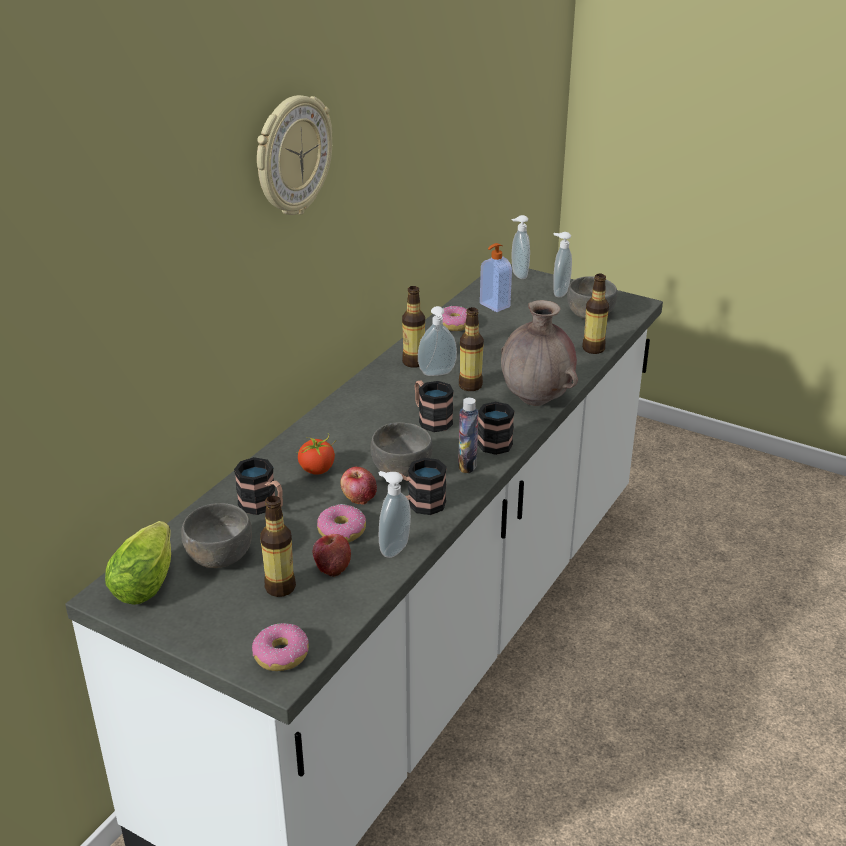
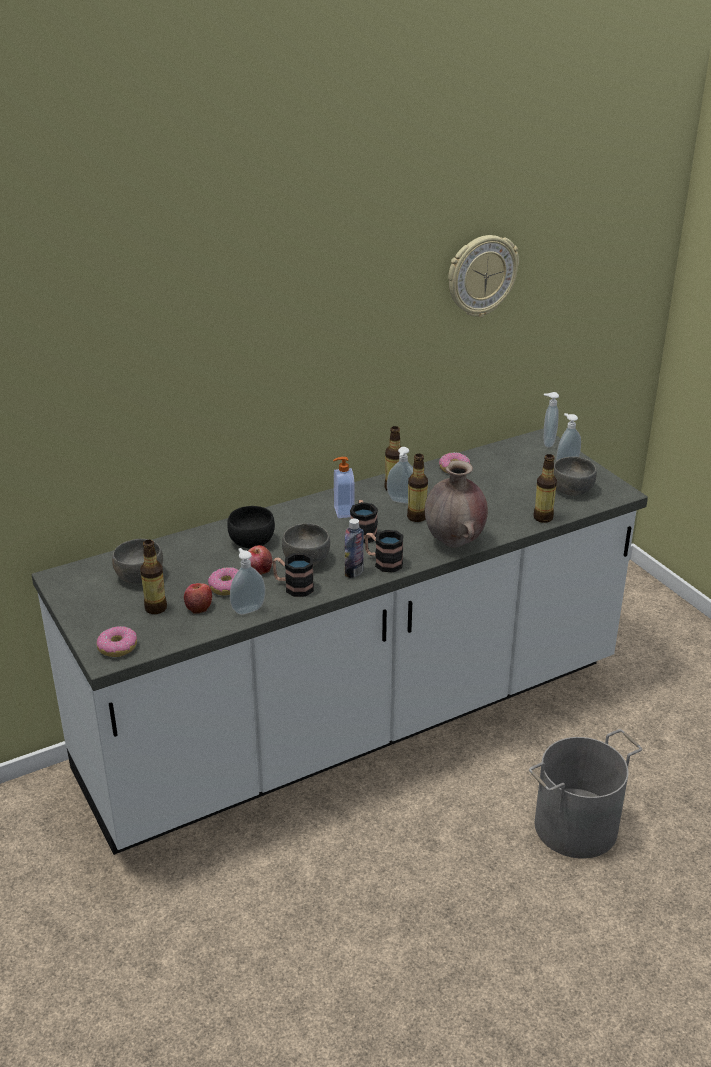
camera: 30 degrees right, 0 degrees up
(147, 578) = (87, 575): lettuce -> none
(263, 506) = (194, 554): mug -> none
(292, 156) = (286, 306): wall clock -> wall clock (481, 275)
(317, 469) = (251, 542): tomato -> black bowl
(494, 305) = (500, 462): soap dispenser -> soap dispenser (343, 512)
(721, 669) = (576, 827): none -> grey bucket

